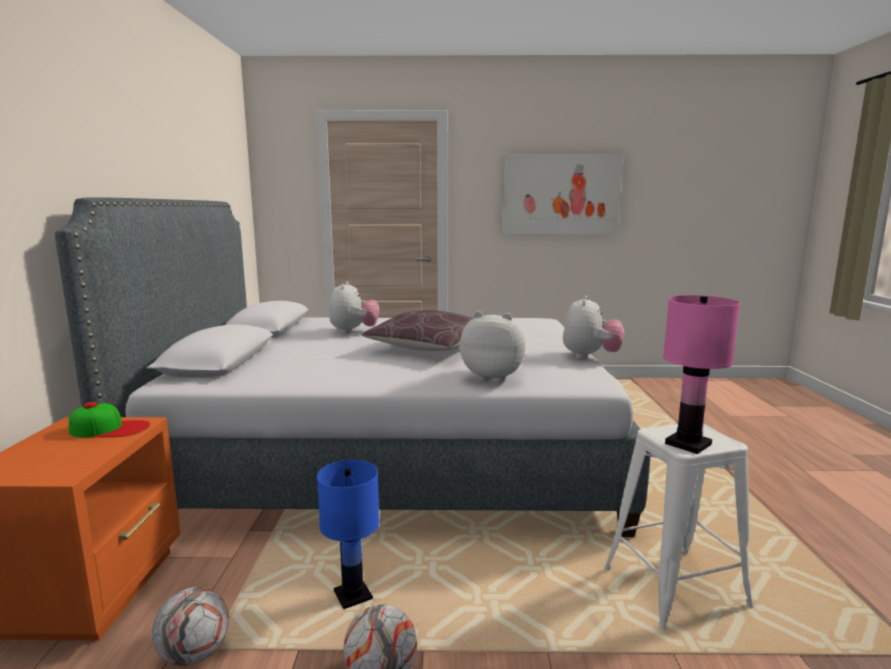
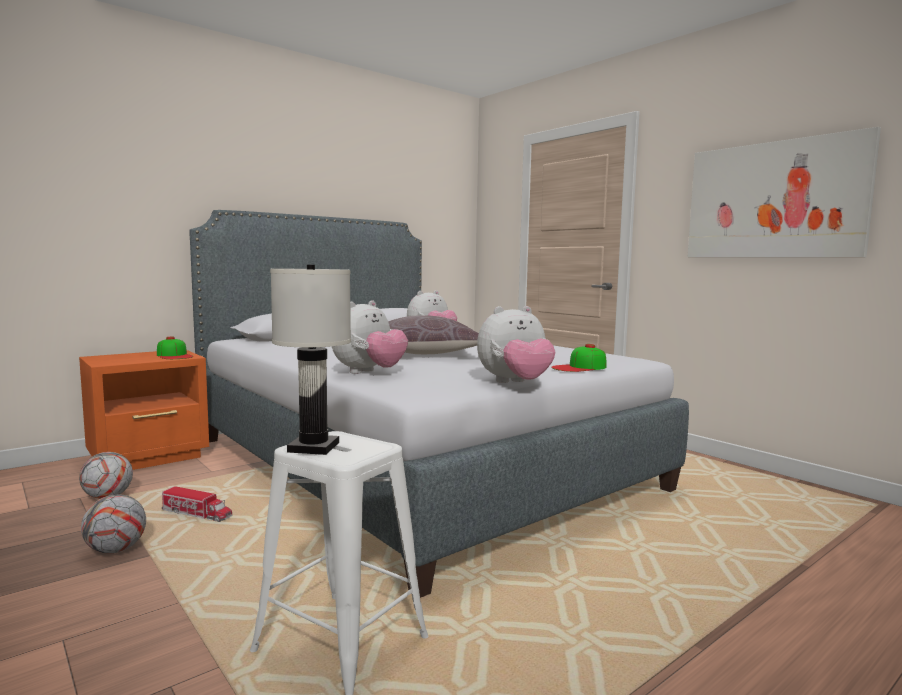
camera: 50 degrees right, 5 degrees down
(352, 596) = (197, 514): blue table lamp -> toy truck
(493, 377) = (369, 372): plush toy -> plush toy turned 60 degrees clockwise
(556, 334) = (579, 367): none -> cap
(687, 443) = (314, 447): pink table lamp -> white table lamp

